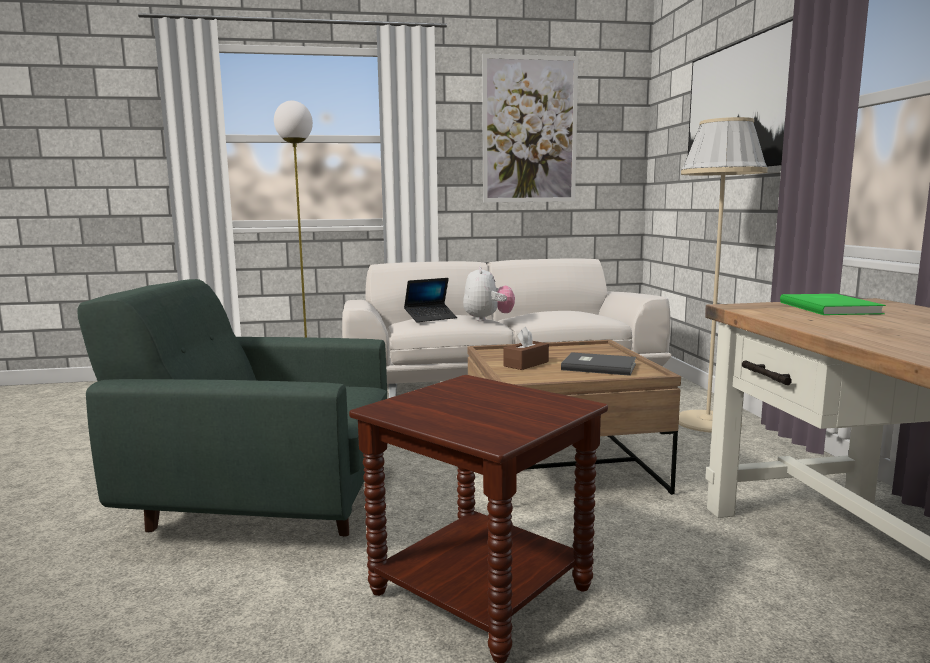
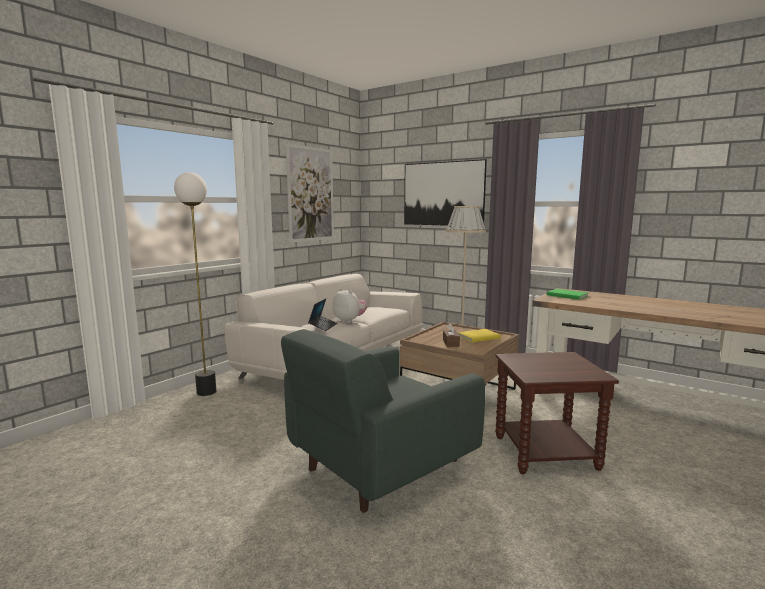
camera: 45 degrees left, 0 degrees up
(598, 366) = (477, 336): grey book -> yellow book

